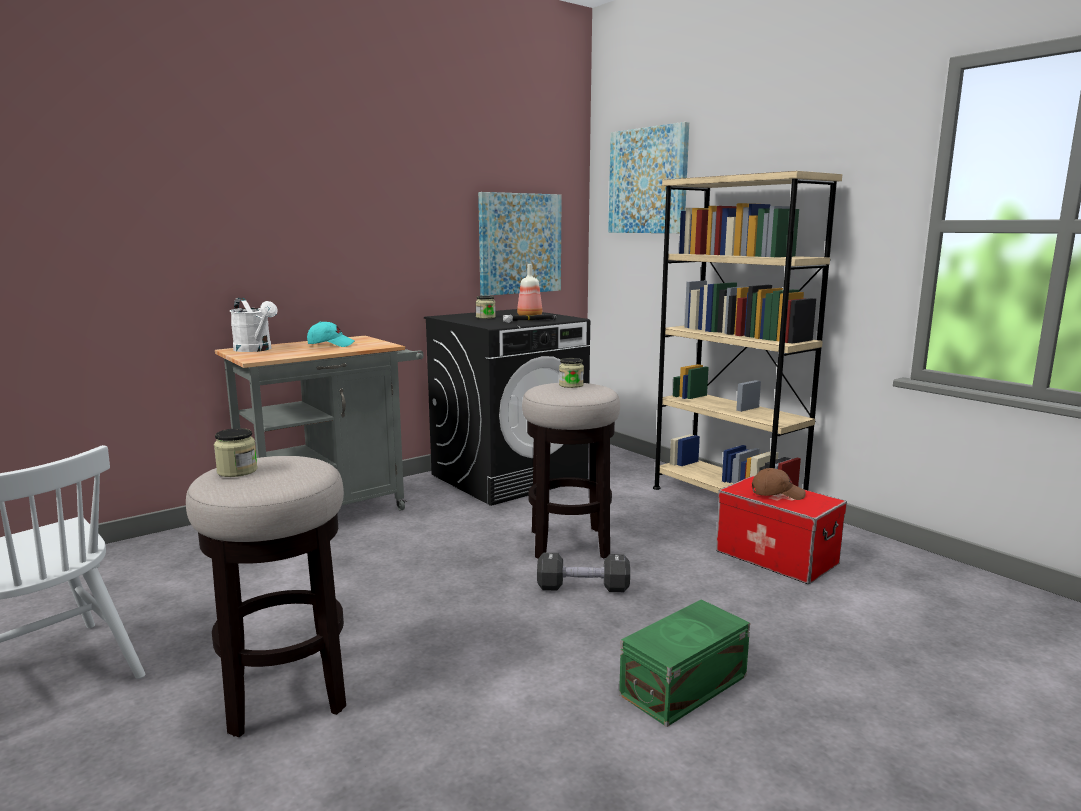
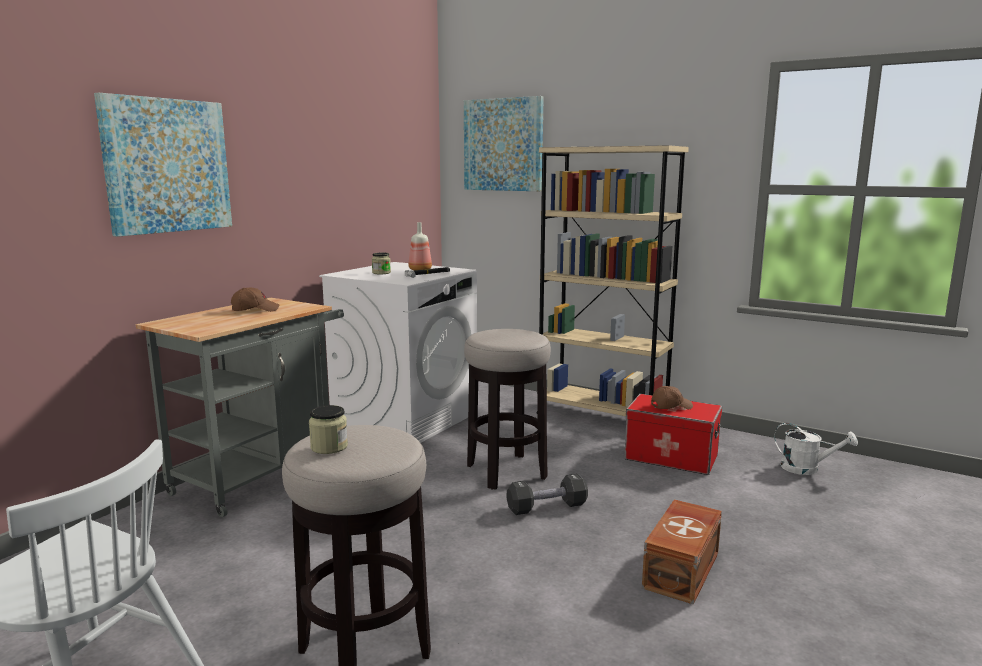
camera: 20 degrees left, 0 degrees up
(256, 350) = (184, 321): white watering can -> white watering can (807, 469)
(331, 345) = (255, 310): turquoise cap -> brown cap
(509, 477) = (406, 419): black washing machine -> white washing machine
(519, 243) = (390, 201): picture -> picture (167, 166)
(571, 385) = (504, 332): jar -> none
(686, 685) = (683, 570): green storage box -> brown storage box

